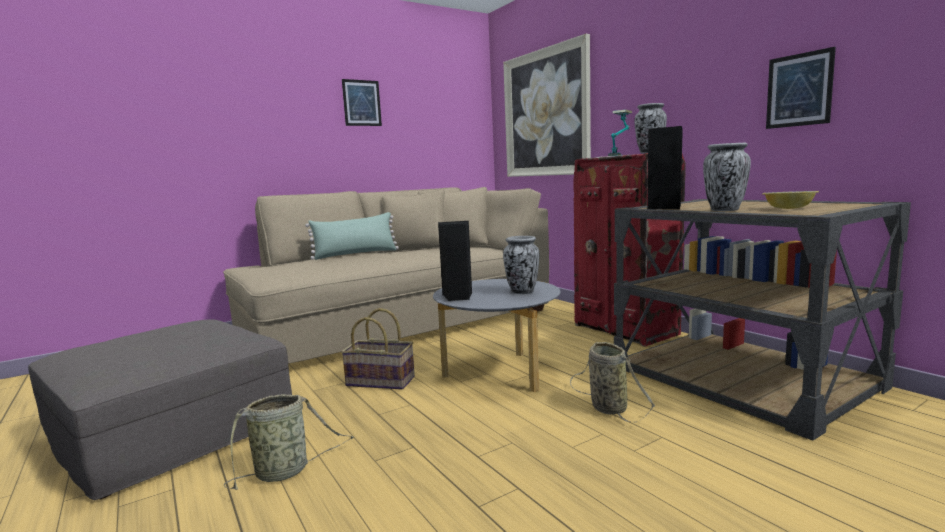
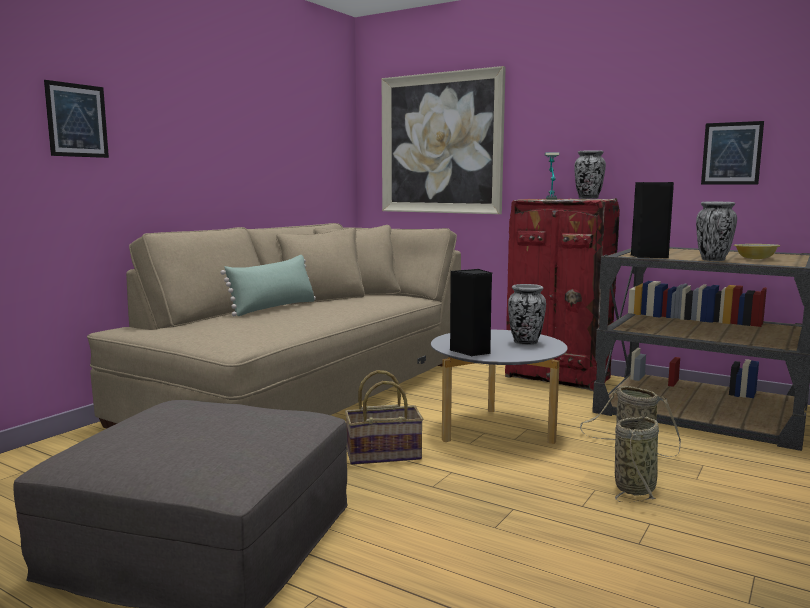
camera: 25 degrees left, 0 degrees up
(285, 471) = (420, 554): basket -> basket (635, 487)
(362, 103) = (236, 114): picture -> picture (77, 120)

